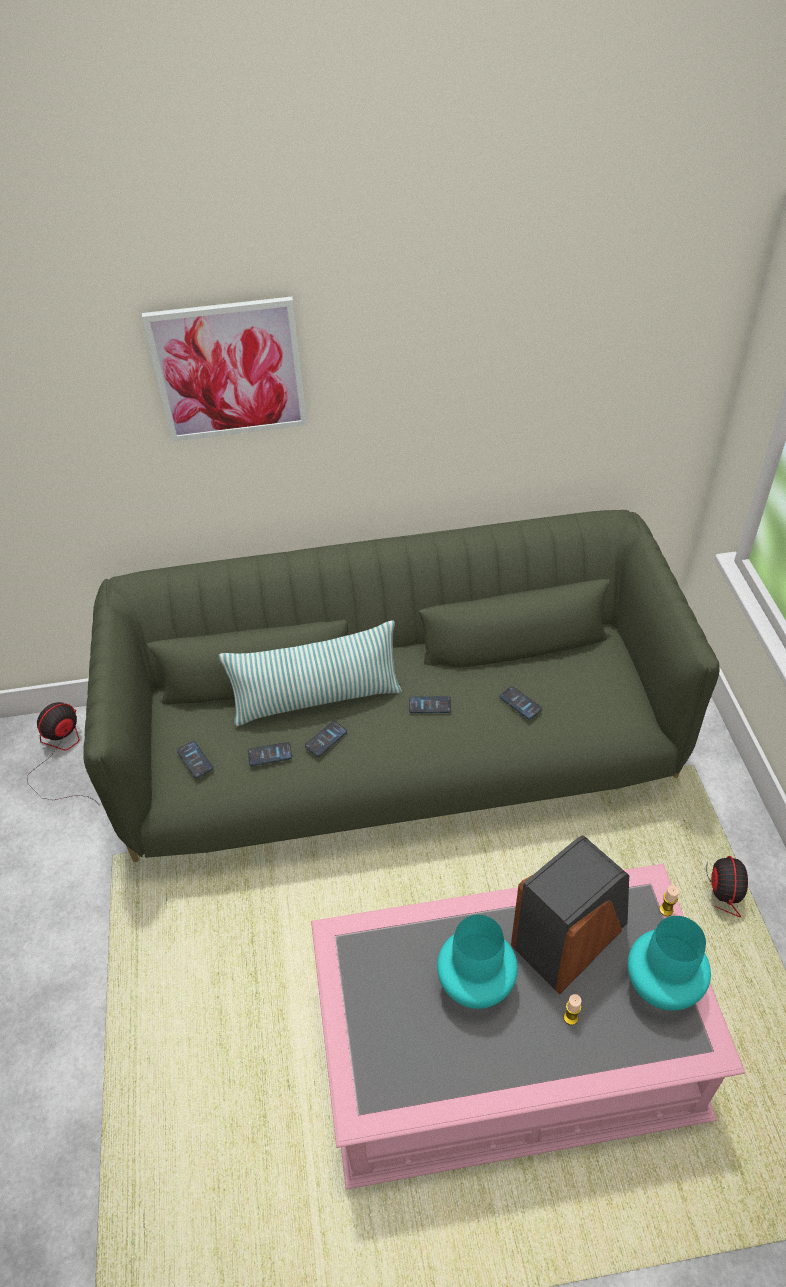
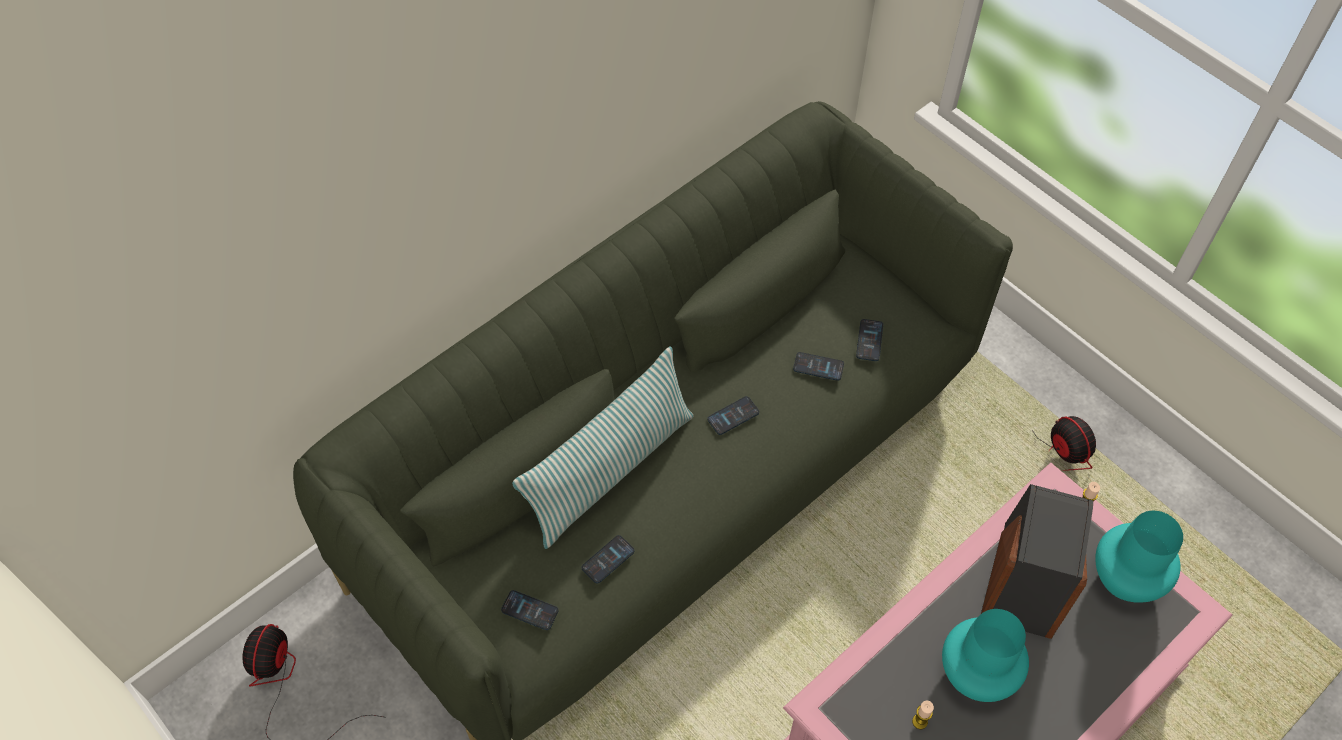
camera: 35 degrees left, 10 degrees up
(229, 370) = (407, 151): picture -> none
(326, 739) = (655, 510): phone -> phone (869, 340)
(570, 1017) = (1074, 654): candle -> candle (919, 721)

